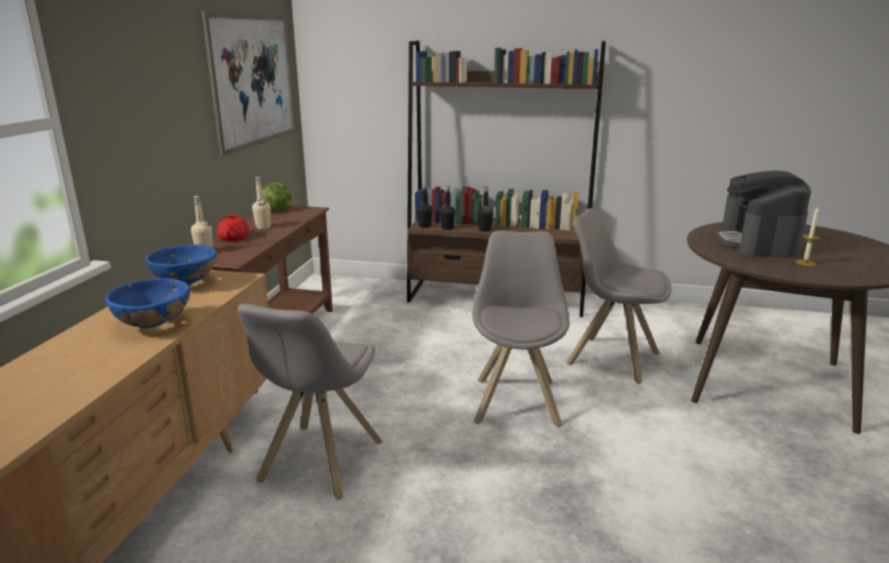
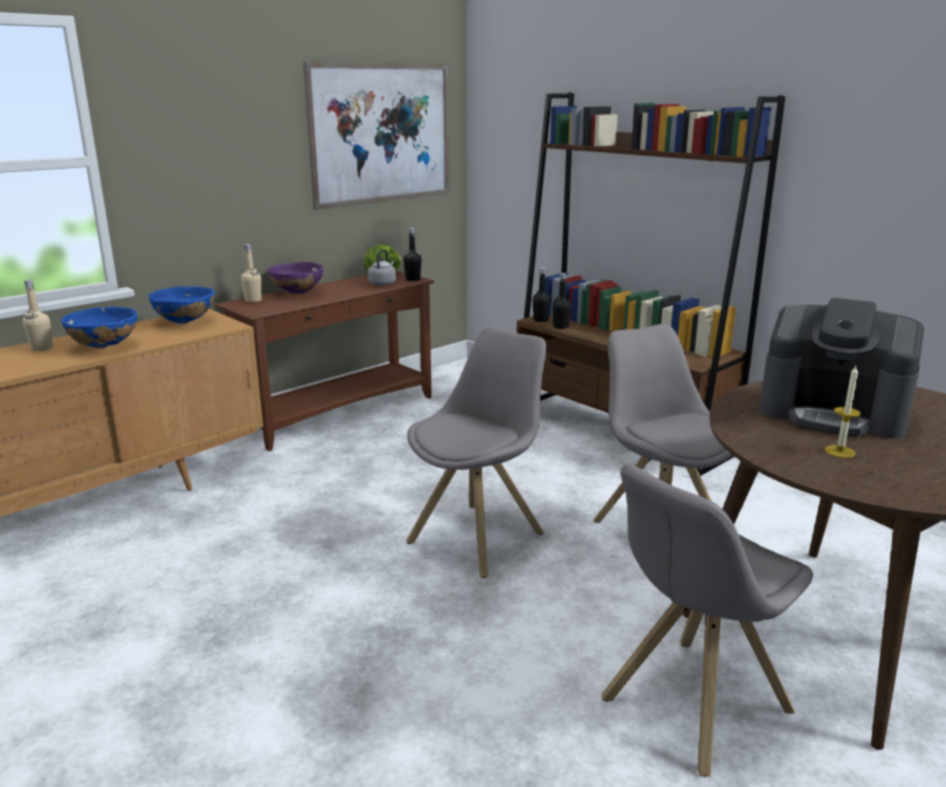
camera: 35 degrees right, 0 degrees up
(234, 238) = (297, 293): red teapot -> purple bowl
(263, 227) = (339, 288): beige bottle -> beige bottle (42, 348)
(293, 217) = (383, 283): none -> grey kettle
(320, 461) = (238, 522): grey chair -> grey chair (693, 704)
(484, 230) = (599, 336): black bottle -> black bottle (413, 279)
(757, 243) = (833, 413): coffee machine -> coffee machine turned 105 degrees counterclockwise

